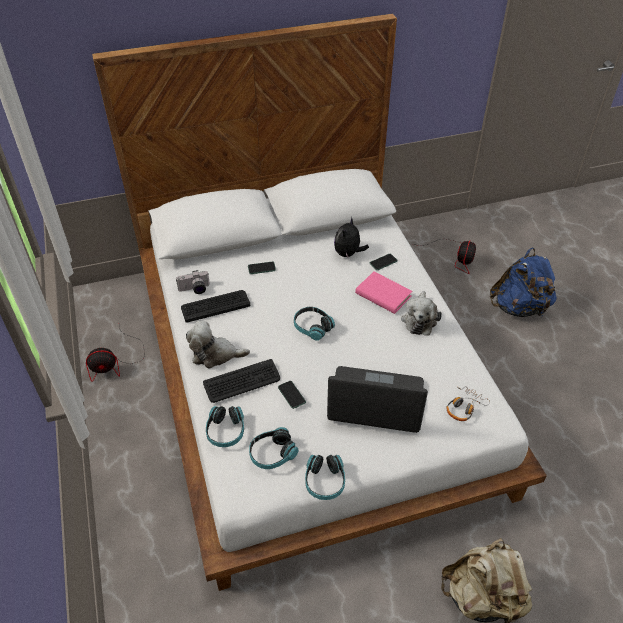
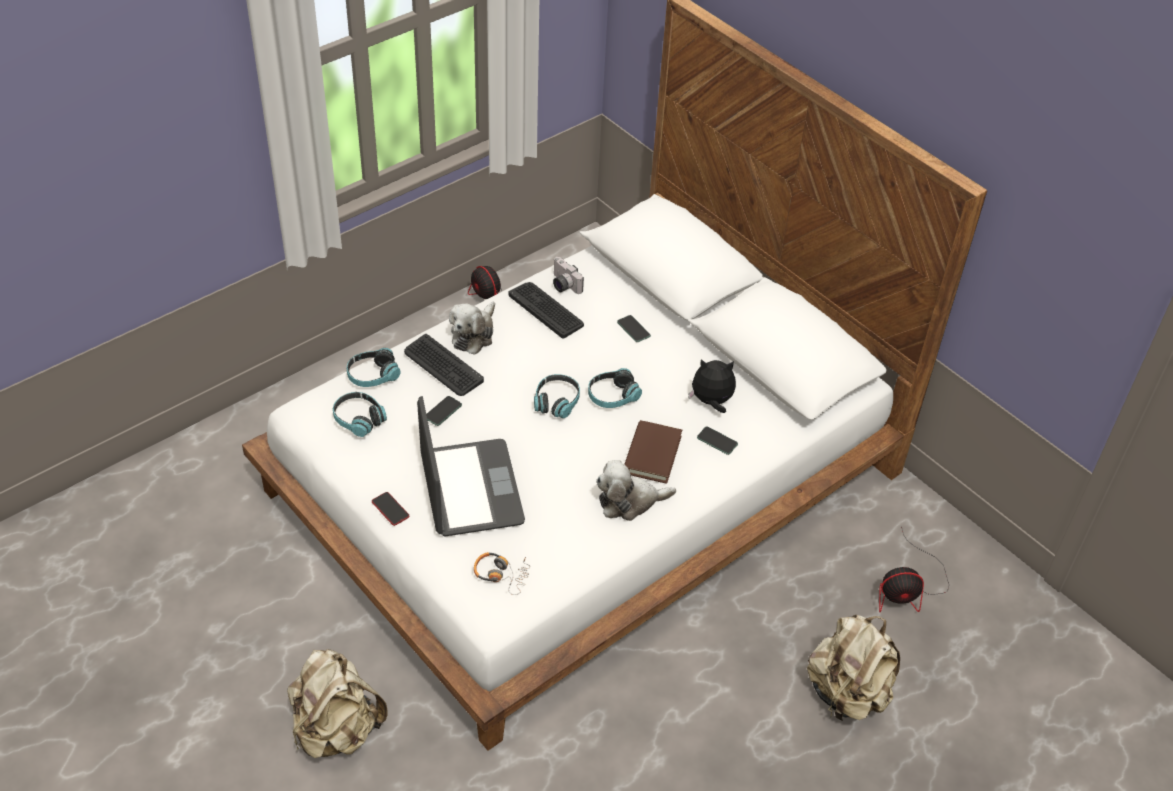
camera: 65 degrees right, 0 degrees up
(215, 354) = (474, 334): plush toy -> plush toy turned 135 degrees counterclockwise
(325, 481) = (343, 472): headphones -> headphones (612, 396)
(376, 459) = (390, 509): none -> phone
(383, 295) = (652, 454): pink book -> brown book
(519, 307) = (847, 693): blue backpack -> beige backpack

